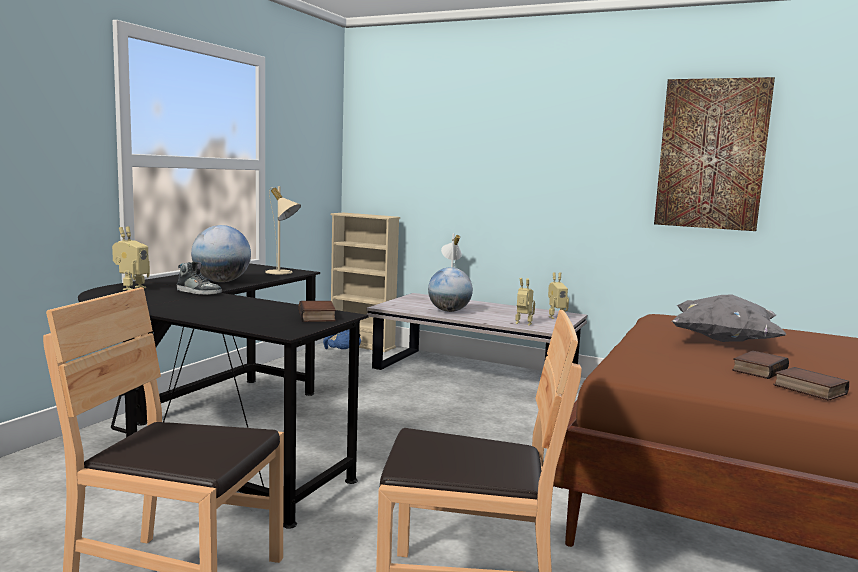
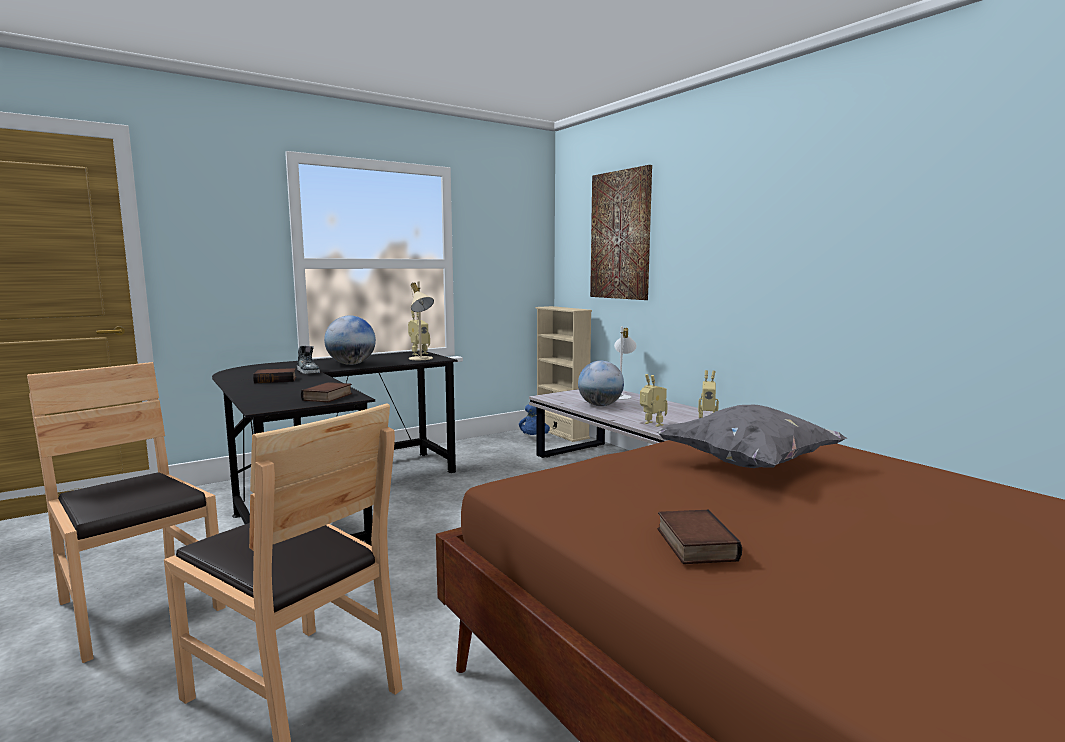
camera: 30 degrees right, 0 degrees up
(131, 288) = (273, 366): toy robot -> toy robot (418, 354)
(711, 154) = (893, 223): picture -> picture (620, 235)
(758, 369) = (692, 507): book -> book (276, 380)

